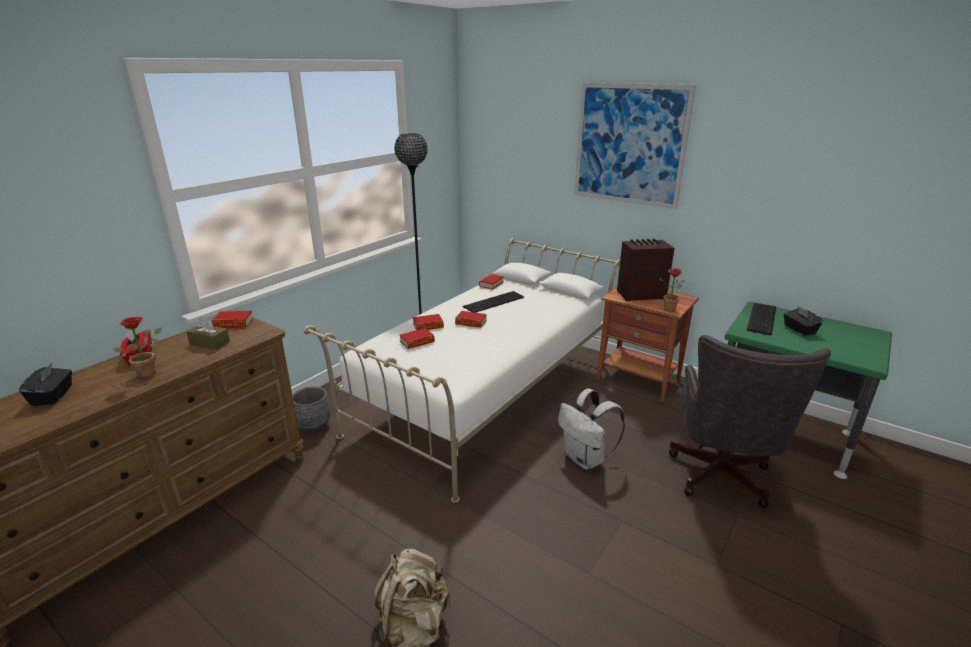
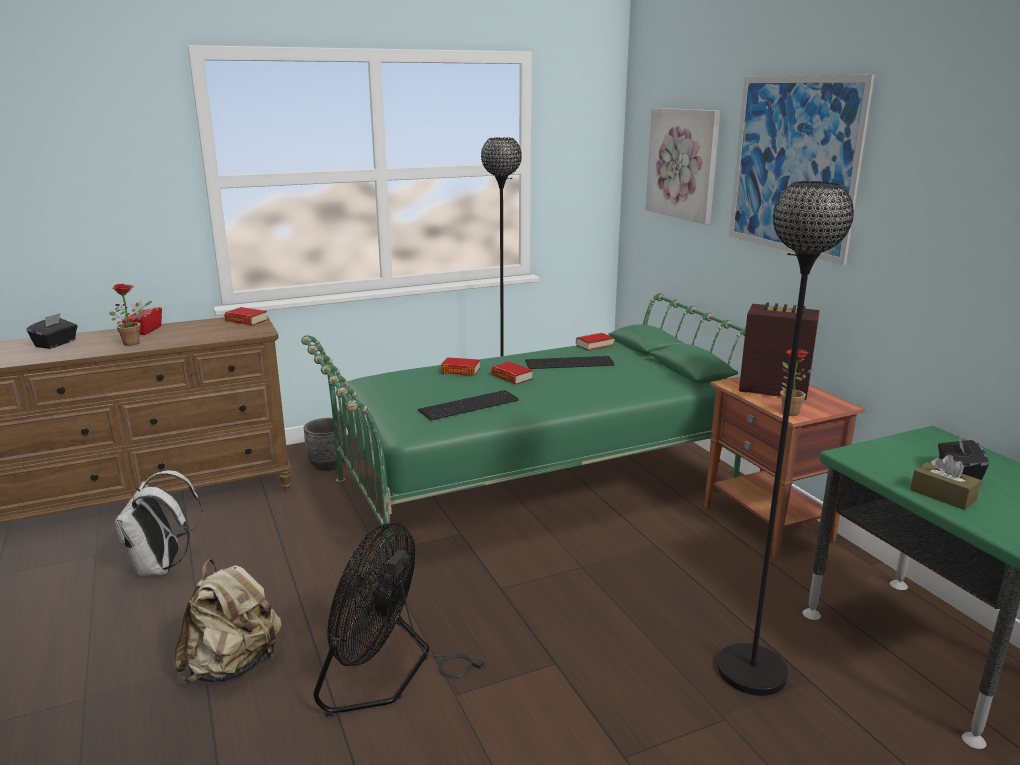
camera: 30 degrees right, 5 degrees down
(210, 343) = (206, 331): brown tissue box -> brown tissue box (942, 495)
(417, 342) = (428, 382): book -> none
(485, 396) = (535, 486): white bed -> green bed
(525, 144) = (683, 164): none -> picture
(533, 572) = (395, 668): none -> black fan
(586, 459) = (584, 586): white backpack -> white backpack (161, 567)
(720, 479) = (751, 671): grey office chair -> black floor lamp
(763, 318) = (916, 449): keyboard -> keyboard (471, 405)

